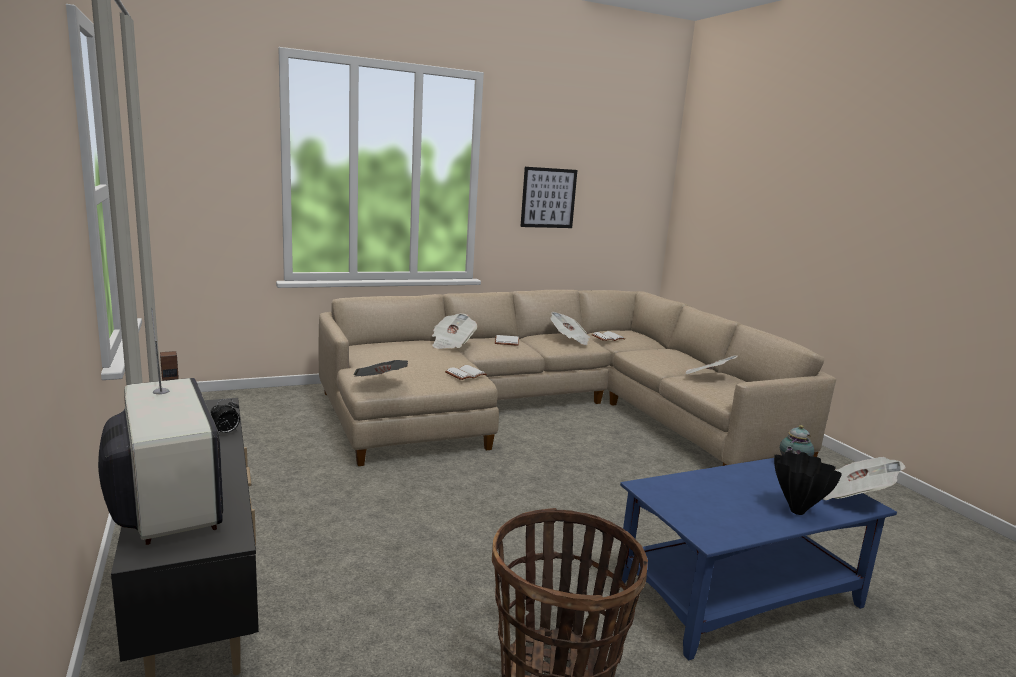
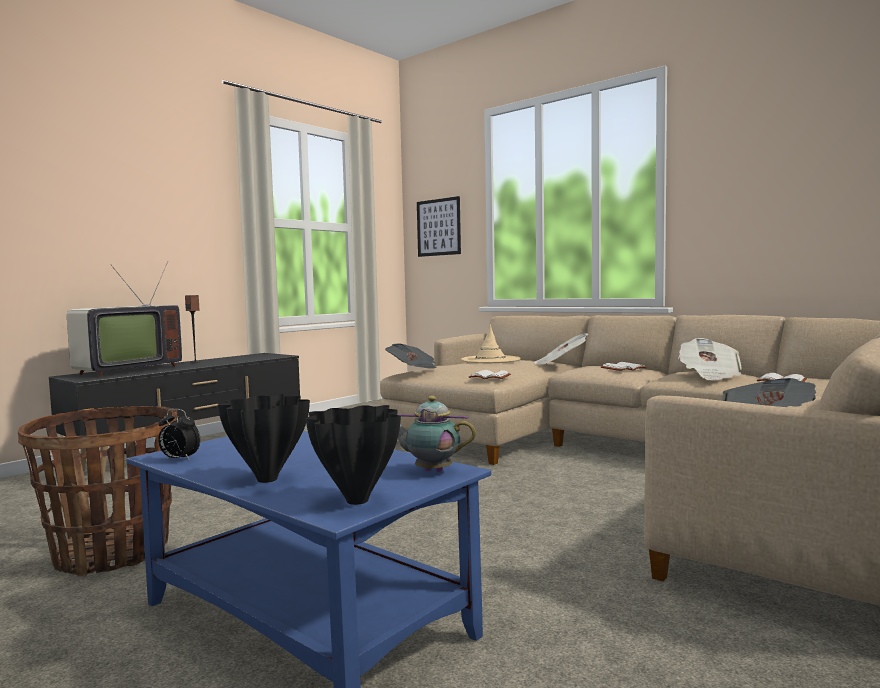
camera: 65 degrees right, 10 degrees down
(226, 433) = (235, 361): alarm clock -> alarm clock (179, 459)
(391, 351) = (490, 360): none -> beige hat
(548, 198) = (770, 195): picture -> picture (438, 227)
(848, 497) = (356, 501): newspaper -> black vase

